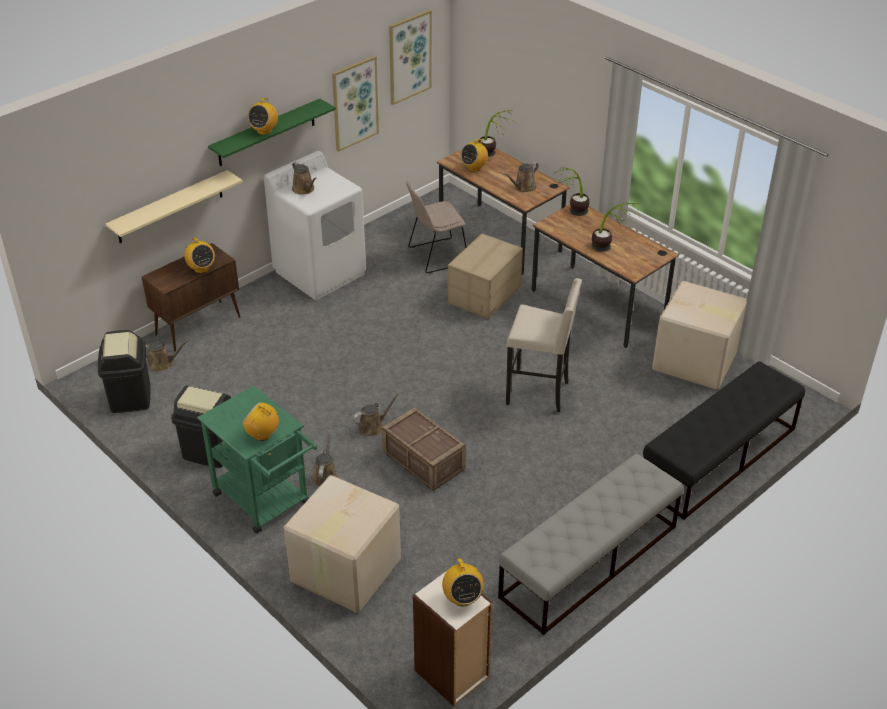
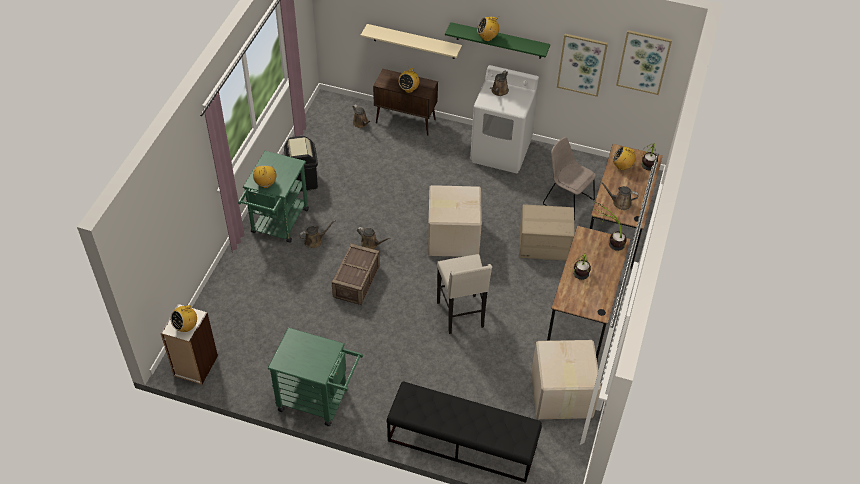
camera: 60 degrees right, 10 degrees up
(130, 397) = (323, 125): black trash can -> none
(344, 570) = (245, 283): cardboard box -> cardboard box (452, 237)
(588, 562) = (319, 400): grey bench -> green cart

